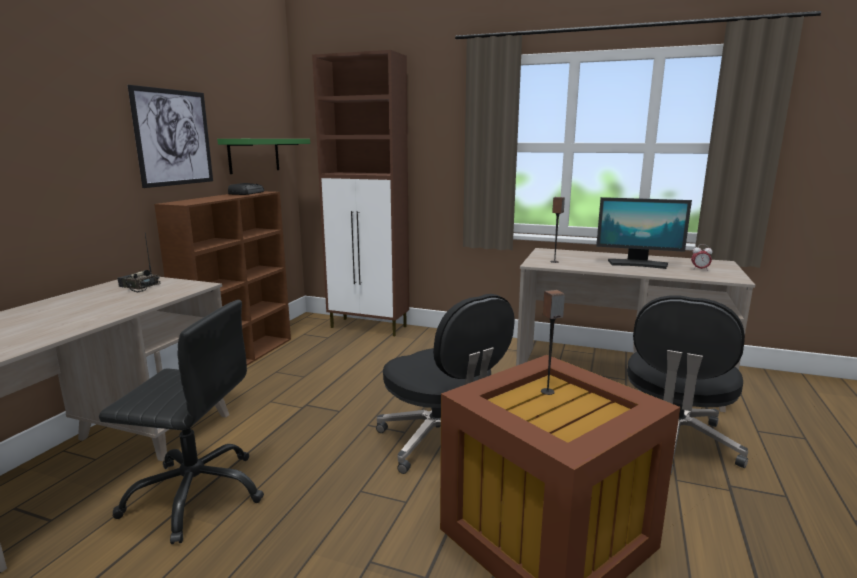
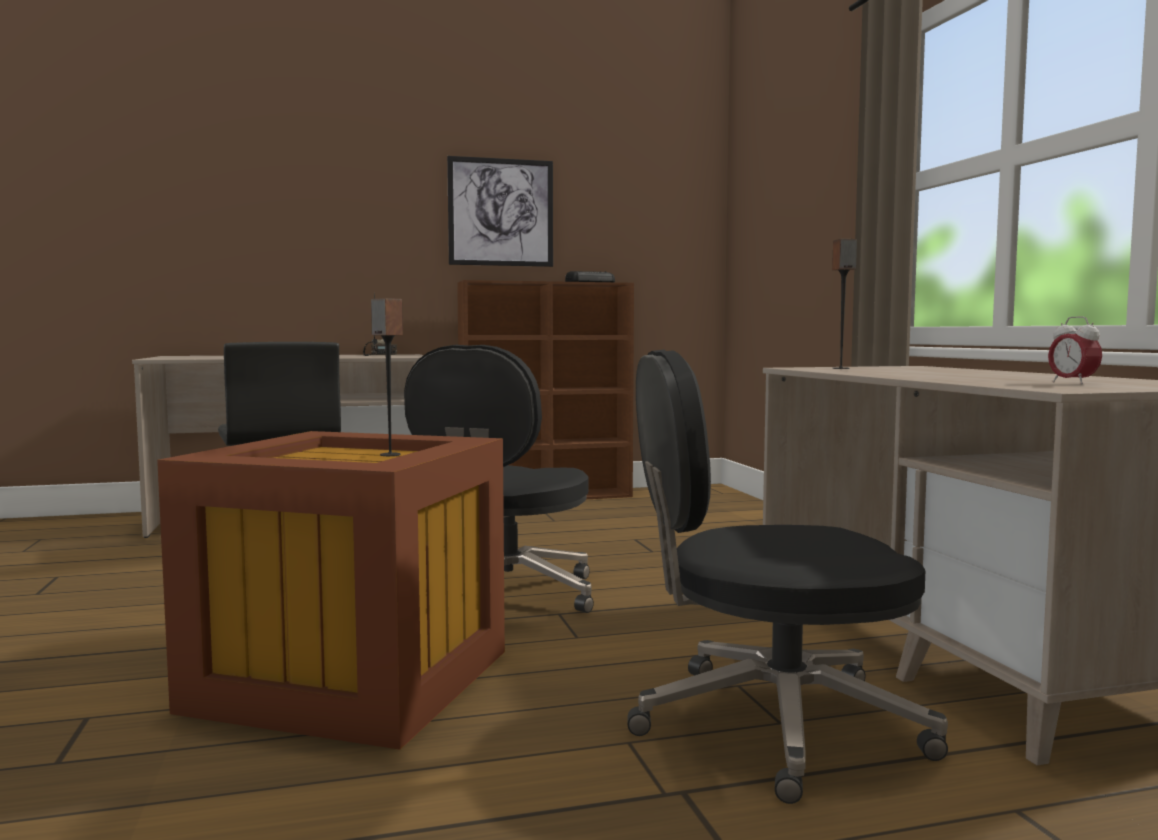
camera: 55 degrees right, 10 degrees down
(254, 155) = (634, 239): green shelf -> none
(369, 327) = (748, 509): brown cabinet -> none
(637, 264) = (978, 375): monitor -> none

